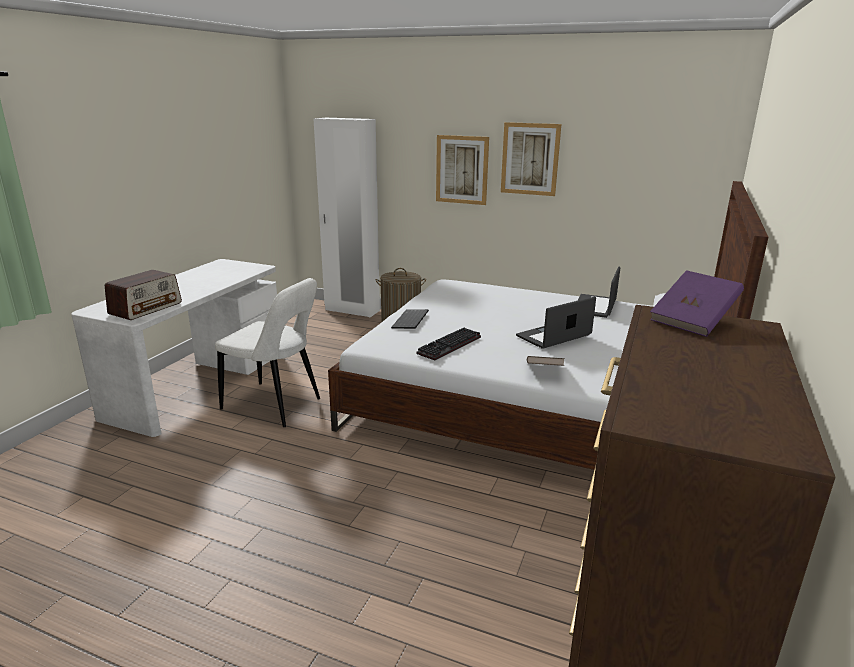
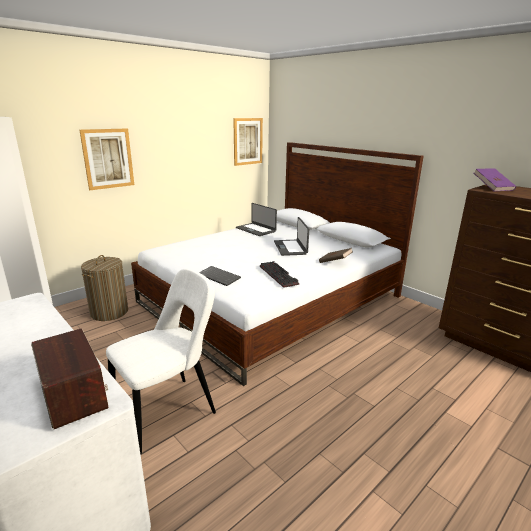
camera: 65 degrees left, 0 degrees up
(530, 159) = (161, 143): picture -> picture (248, 141)

